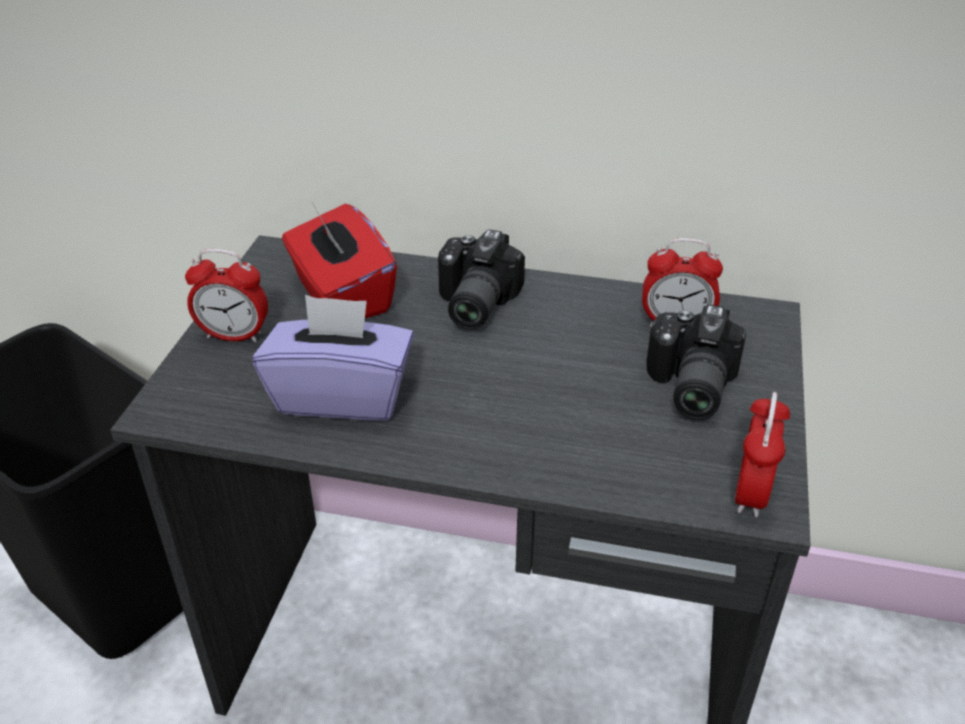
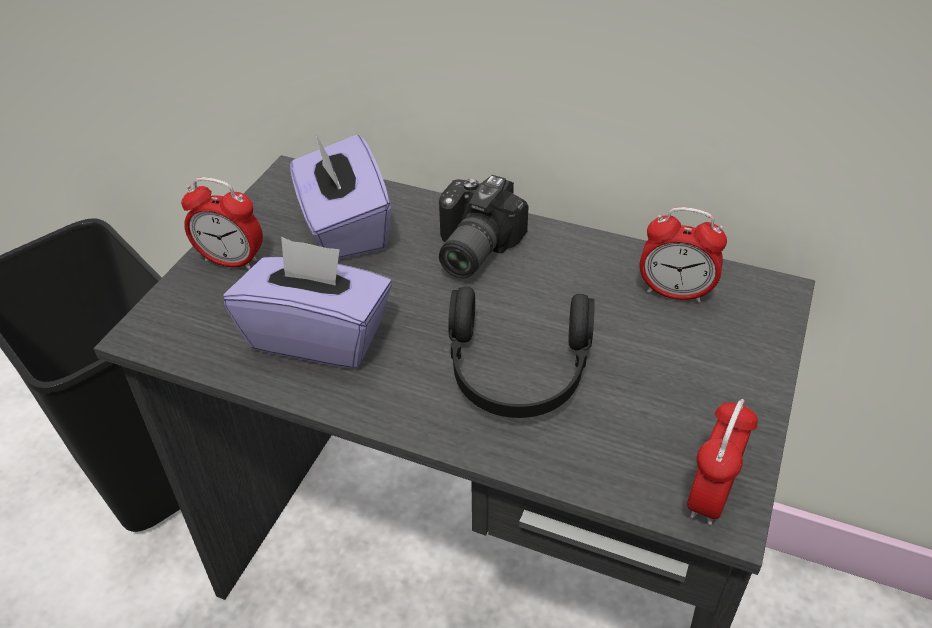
camera: 10 degrees right, 5 degrees up
(341, 296) = (343, 228): red tissue box -> purple tissue box
(545, 407) = (517, 371): none -> black headphones
(687, 387) = (670, 365): camera -> none

